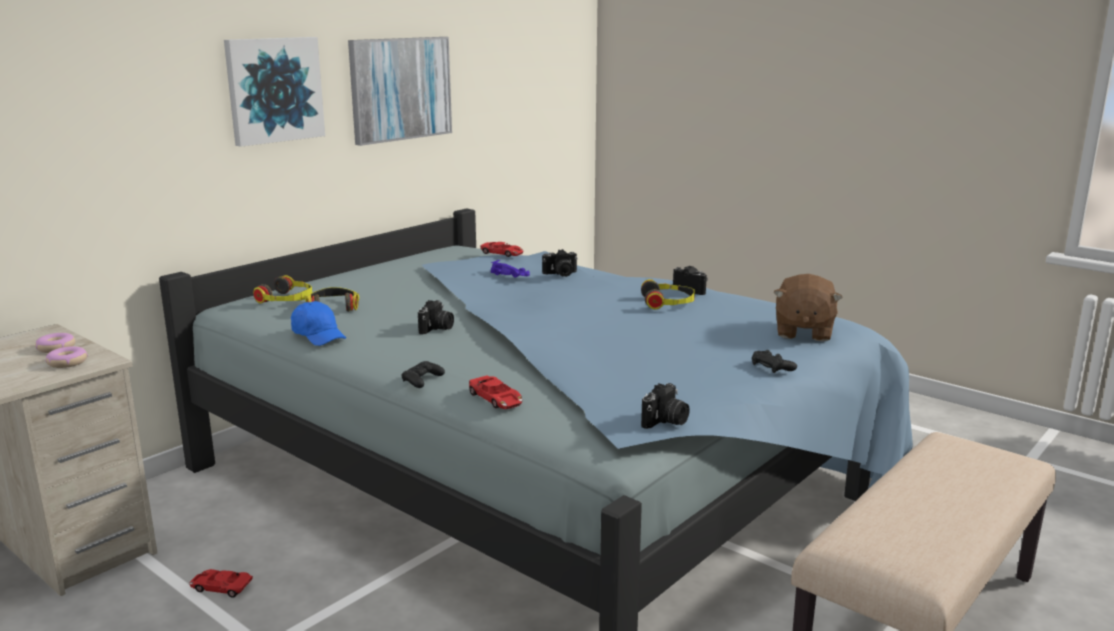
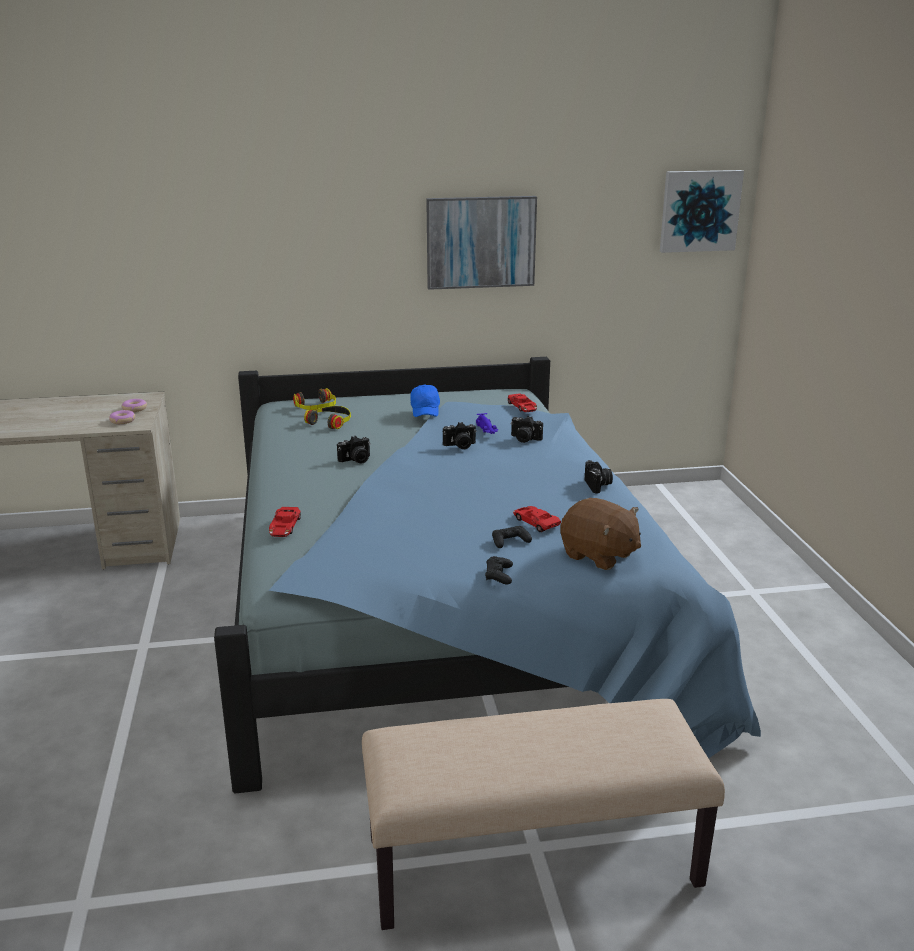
camera: 40 degrees right, 5 degrees up
(220, 587) = (171, 599): red toy car -> red toy car (535, 522)
(274, 90) = (350, 238): picture -> picture (699, 211)
(319, 336) = (282, 443): blue cap -> blue cap (425, 410)
(422, 380) = (273, 496): black game controller -> black game controller (510, 541)
(666, 421) = (331, 585): camera -> camera (460, 446)
(668, 303) = (549, 491): headphones -> none
(803, 332) = (599, 555): brown plush toy -> brown plush toy turned 105 degrees counterclockwise

